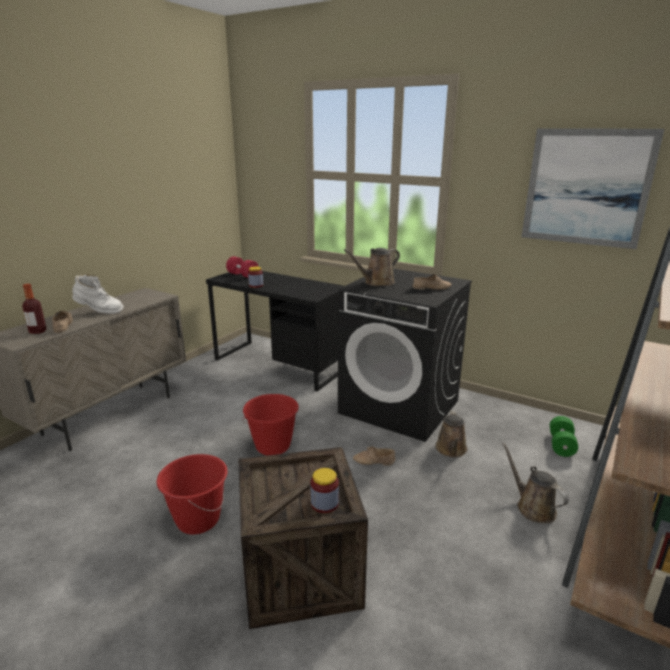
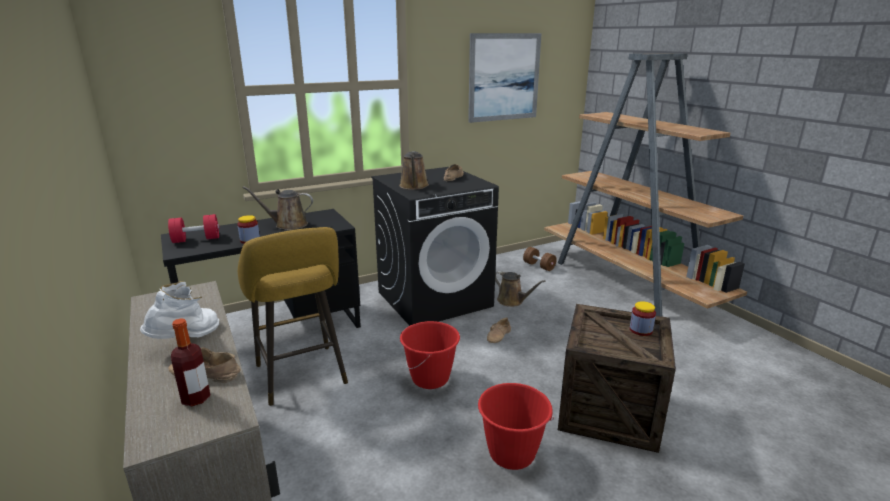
camera: 60 degrees left, 0 degrees up
(234, 395) = (302, 377): none -> yellow stool
(532, 507) = (592, 299): brown watering can -> brown watering can (288, 225)
(561, 445) = (539, 266): green dumbbell -> brown dumbbell

